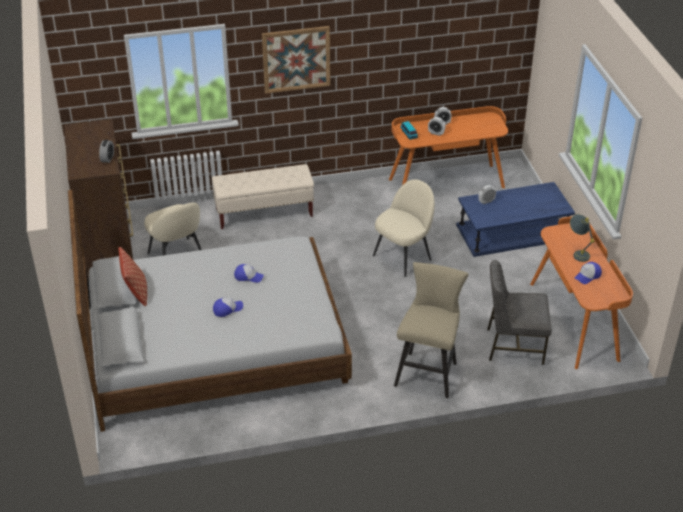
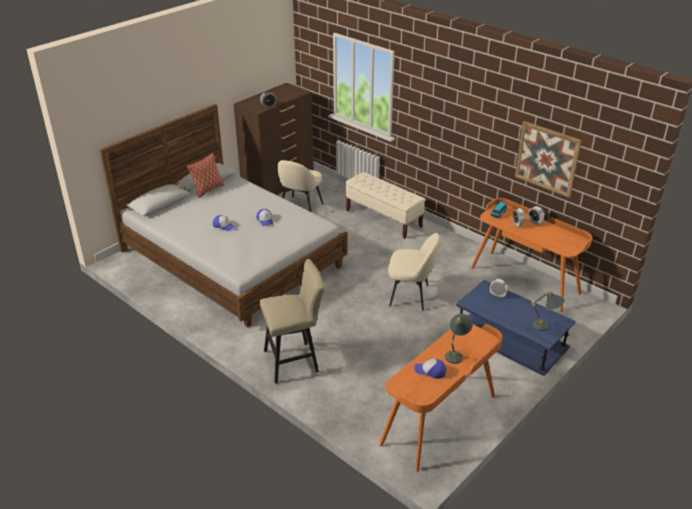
camera: 55 degrees right, 5 degrees down
(296, 59) = (438, 105): picture -> picture (547, 158)
(513, 345) = (370, 395): grey chair -> none
(548, 199) = (546, 327): none -> grey table lamp

